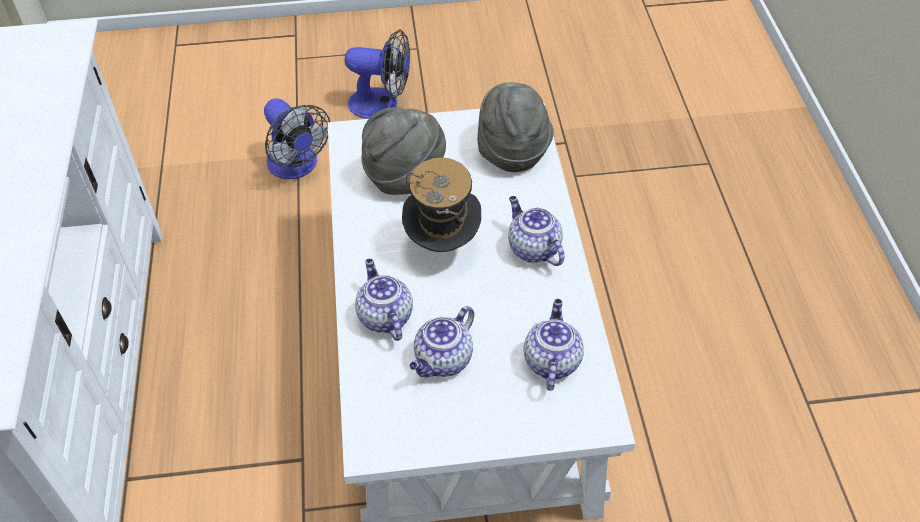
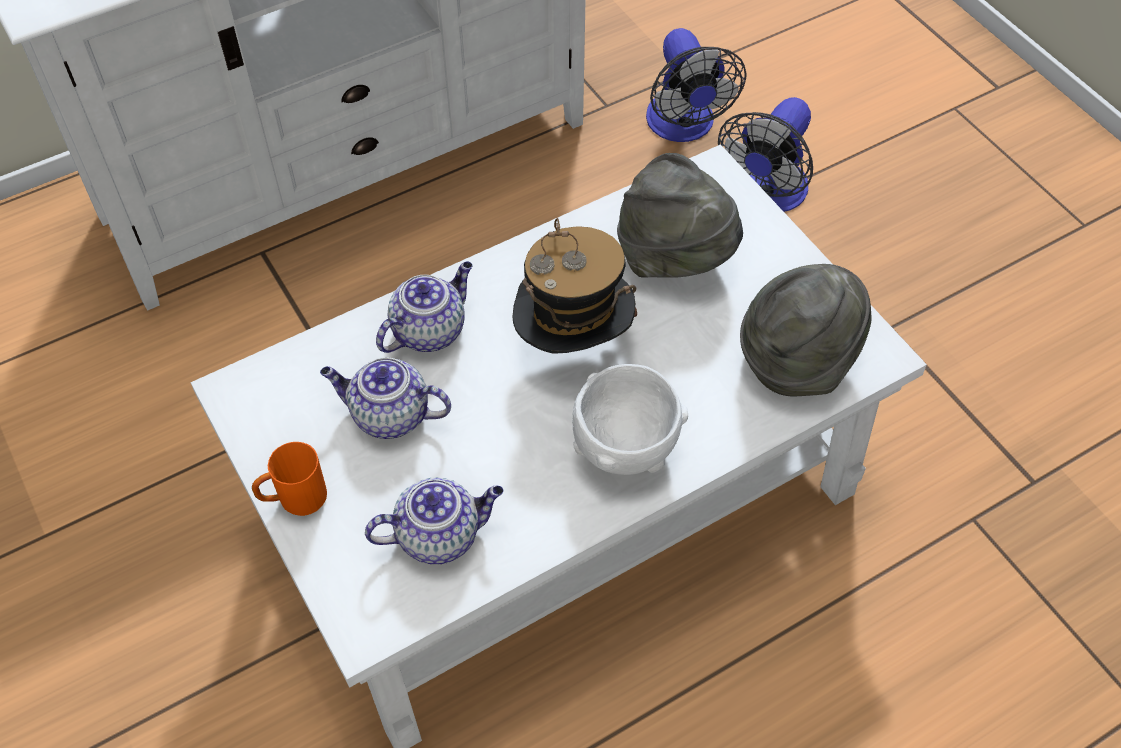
camera: 65 degrees right, 5 degrees up
(382, 104) = (942, 233): fan -> fan (683, 127)
(484, 436) = (294, 500): none -> orange mug
(533, 248) = (624, 448): teapot -> white bowl

